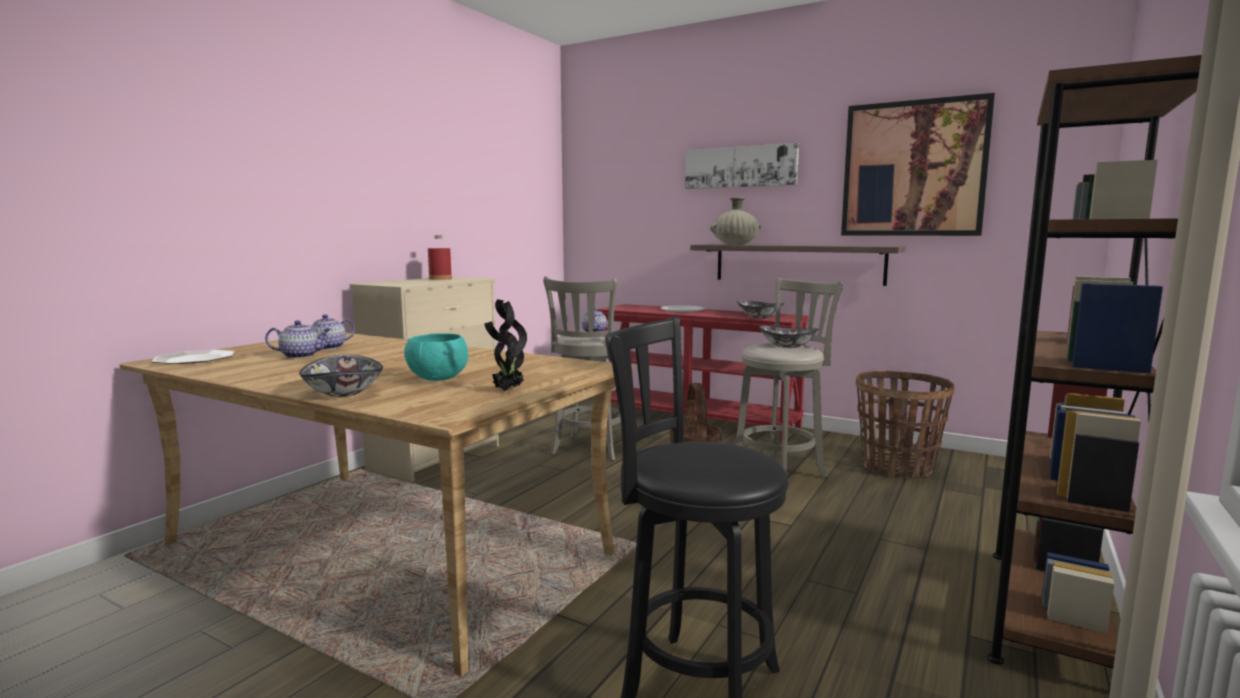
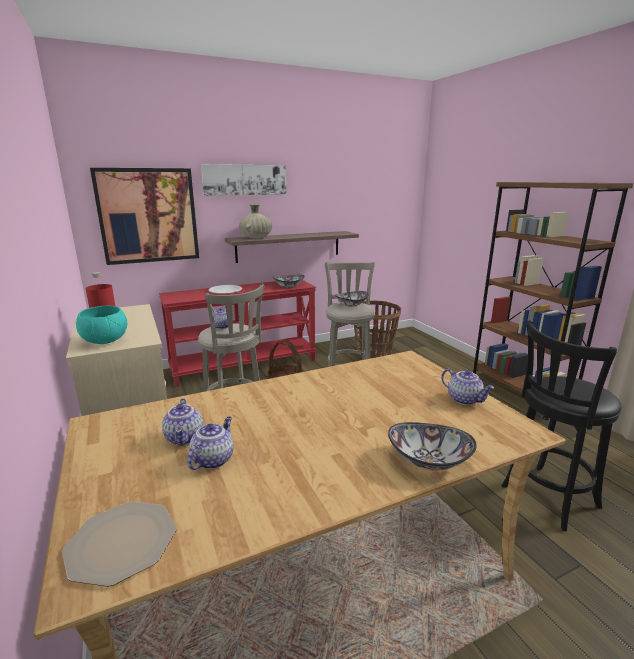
camera: 55 degrees left, 10 degrees up
(438, 379) = (405, 413): turquoise bowl -> turquoise bowl (106, 341)
(507, 391) = (465, 399): potted plant -> teapot
(913, 169) = (347, 186): picture -> picture (148, 216)

